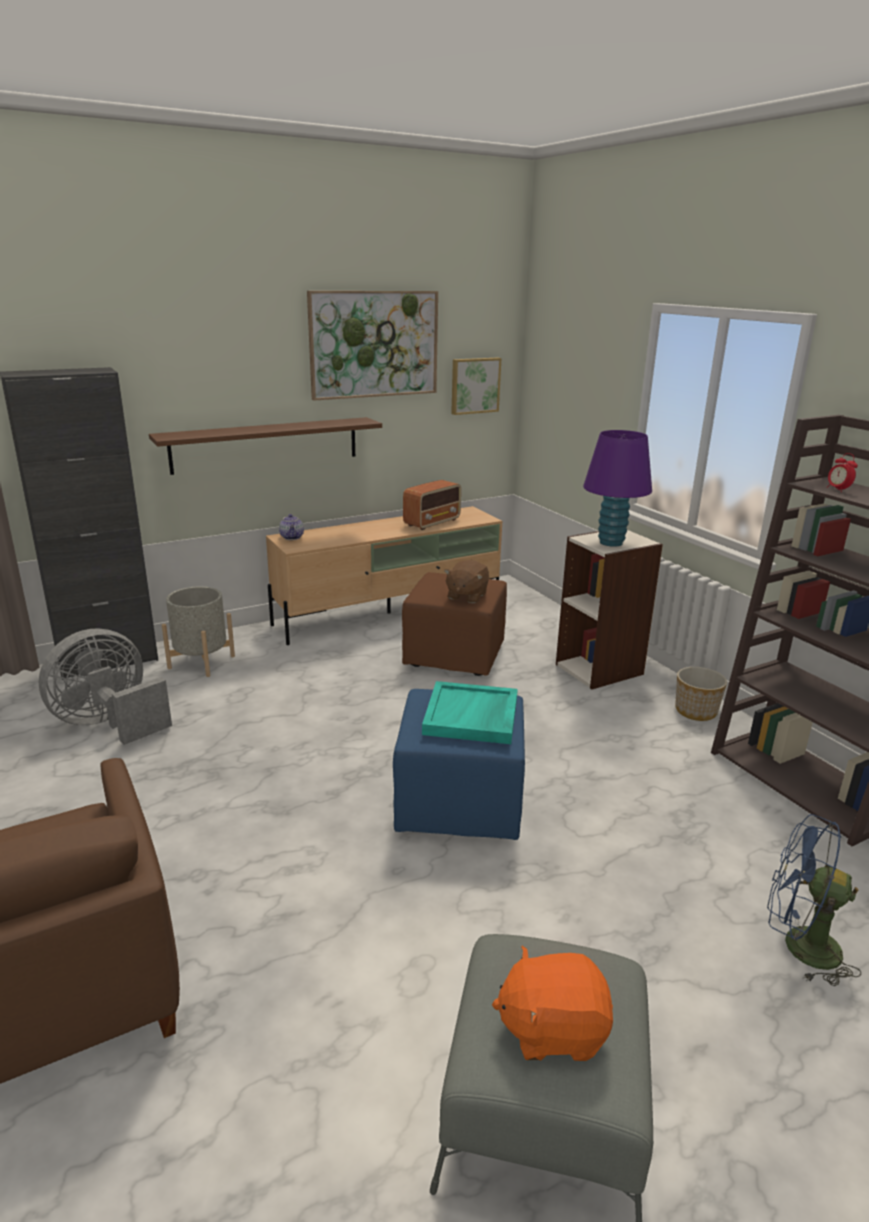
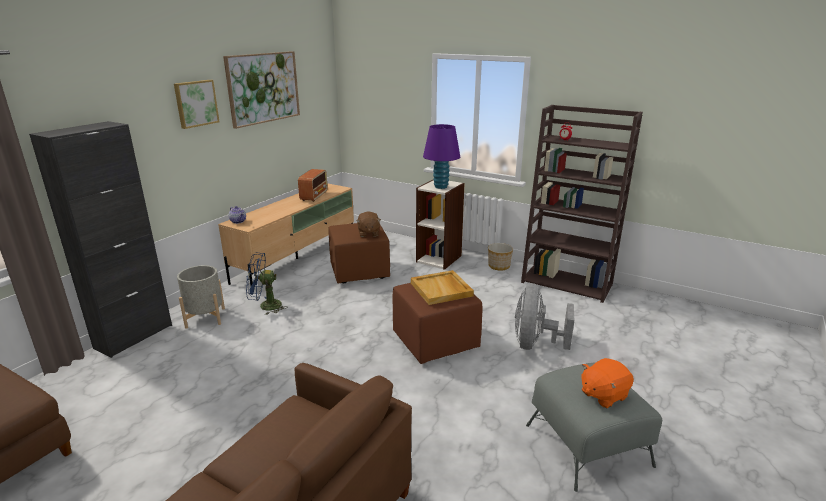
camera: 30 degrees left, 0 degrees up
(110, 724) = (183, 371): grey fan -> grey fan (535, 344)
(266, 445) = (210, 162): brown shelf -> none
(461, 803) = (436, 341): blue ottoman -> brown ottoman
(472, 716) = (442, 289): turquoise tray -> beige tray
(474, 385) = (316, 108): picture -> picture (195, 103)
(799, 946) = (616, 346): blue fan -> blue fan (265, 306)

